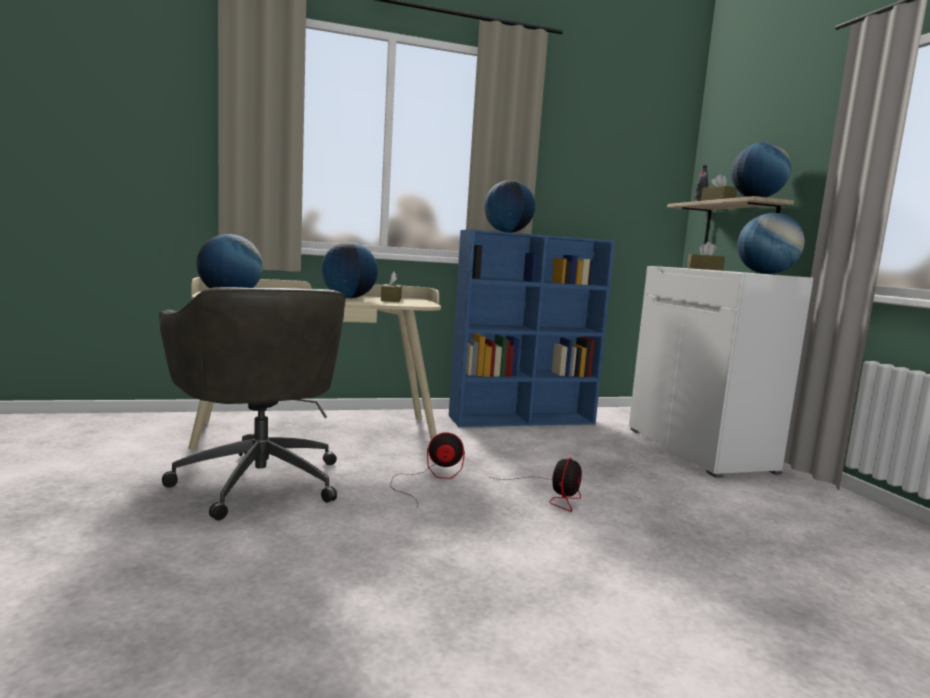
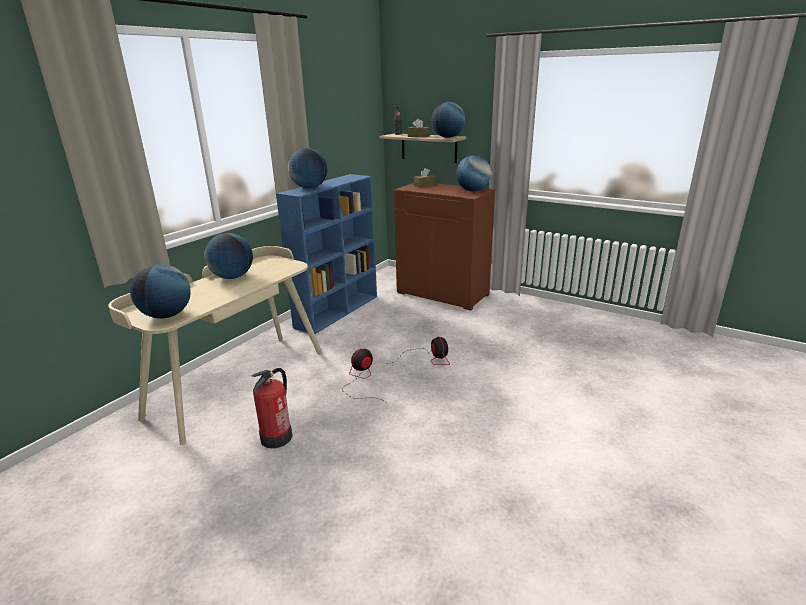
camera: 40 degrees left, 15 degrees up
(259, 480) = (277, 437): grey office chair -> fire extinguisher
(391, 300) = (261, 267): brown tissue box -> none
(699, 450) = (443, 294): white cabinet -> brown cabinet

